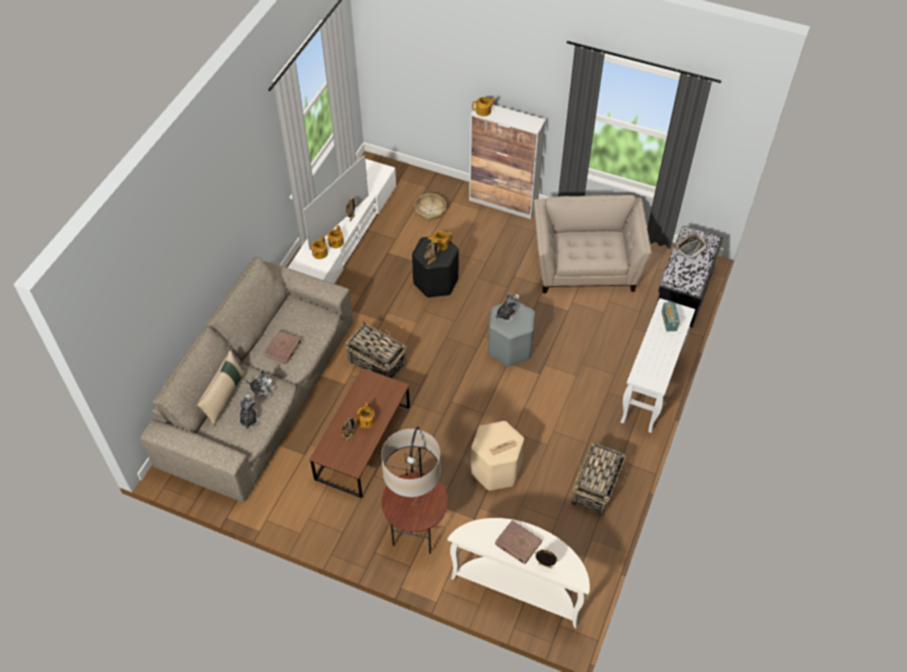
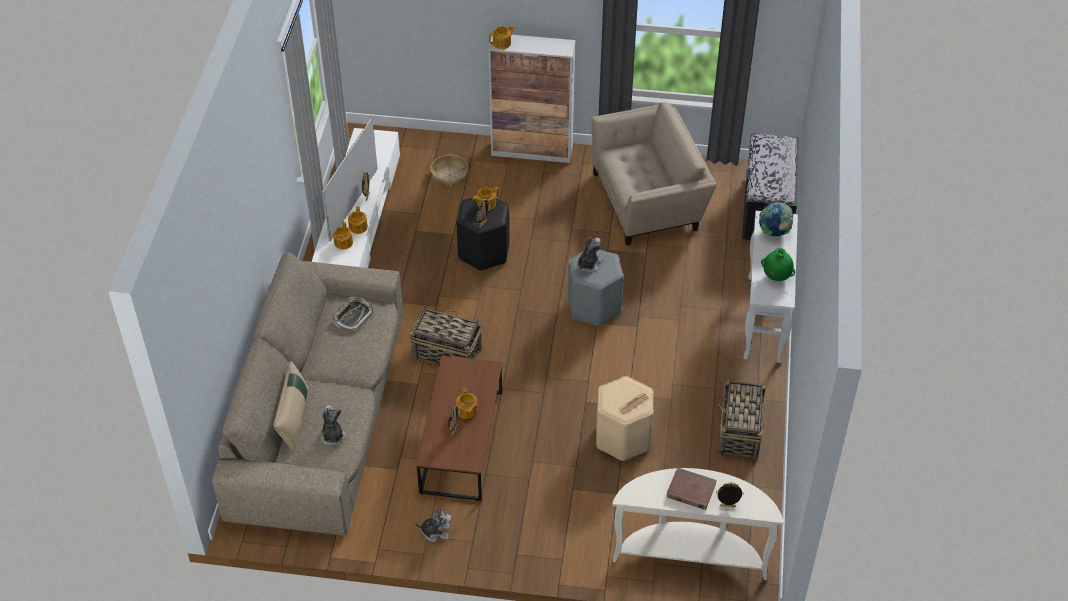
camera: 15 degrees left, 5 degrees down
(262, 390) = (336, 401): plush toy -> plush toy (436, 531)
(283, 348) = (344, 351): brown book -> none
(416, 531) = (556, 522): floor lamp -> none
(585, 265) = (649, 200): beige armchair -> beige armchair turned 90 degrees clockwise
(657, 362) = (776, 276): none -> green vase
(669, 321) = (774, 232): radio -> globe
(690, 247) = (767, 154): tray -> tray (353, 316)

